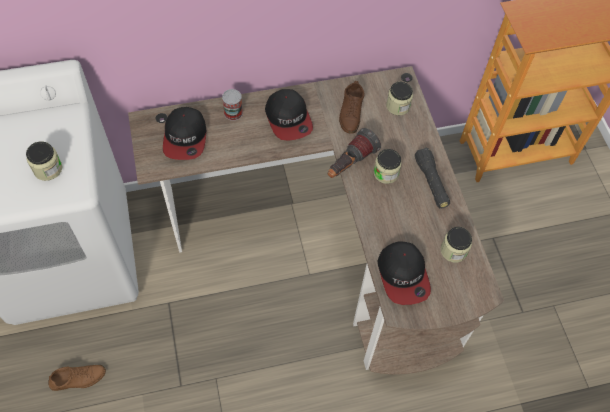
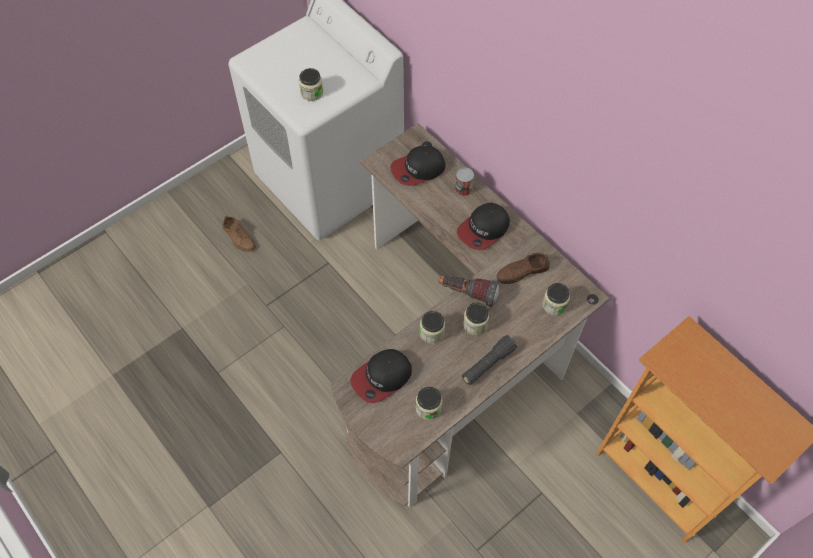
camera: 65 degrees right, 0 degrees up
(376, 211) = (431, 333): none -> jar

